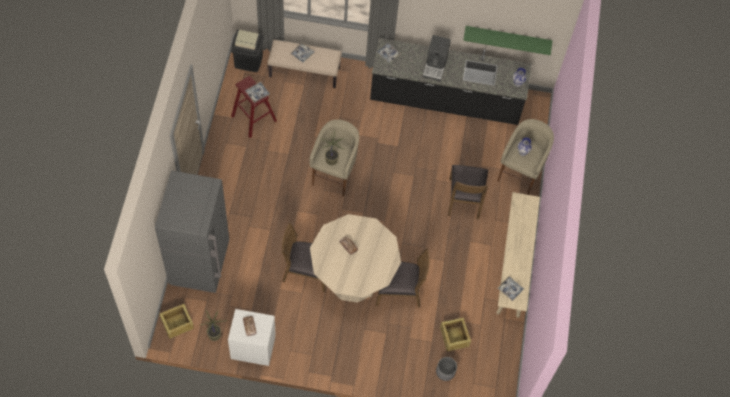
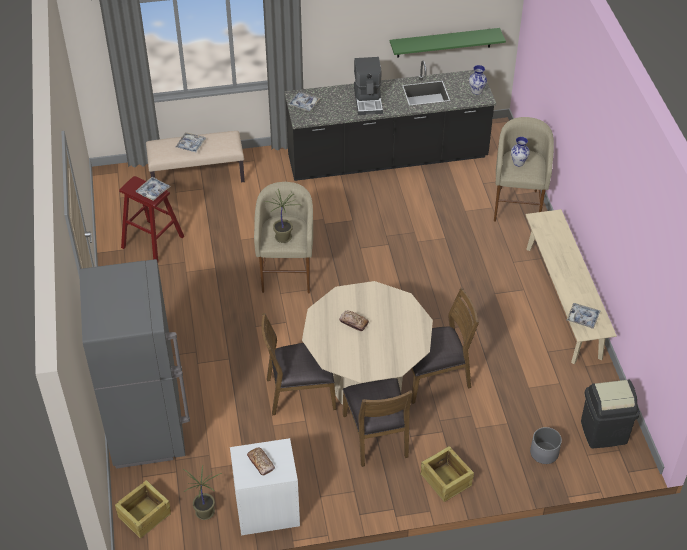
camera: 15 degrees left, 15 degrees down
(248, 61) = (120, 184): black trash can -> black trash can (603, 432)
(454, 337) = (533, 408): crate -> crate (446, 480)
(464, 199) = (464, 251): brown chair -> brown chair (377, 435)

